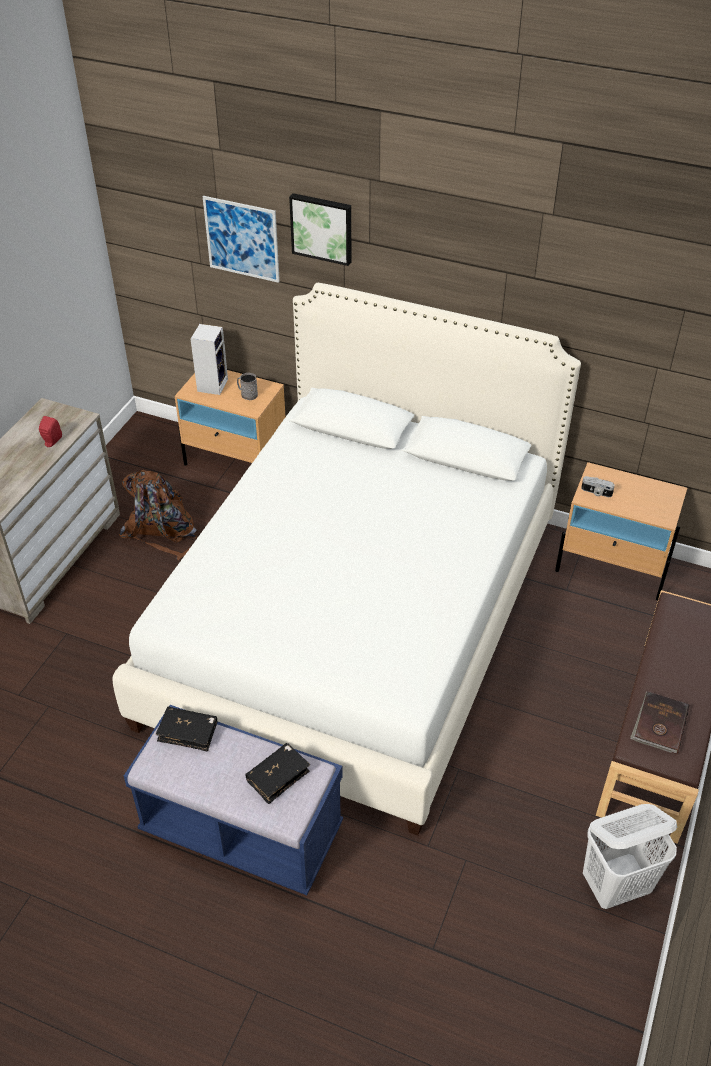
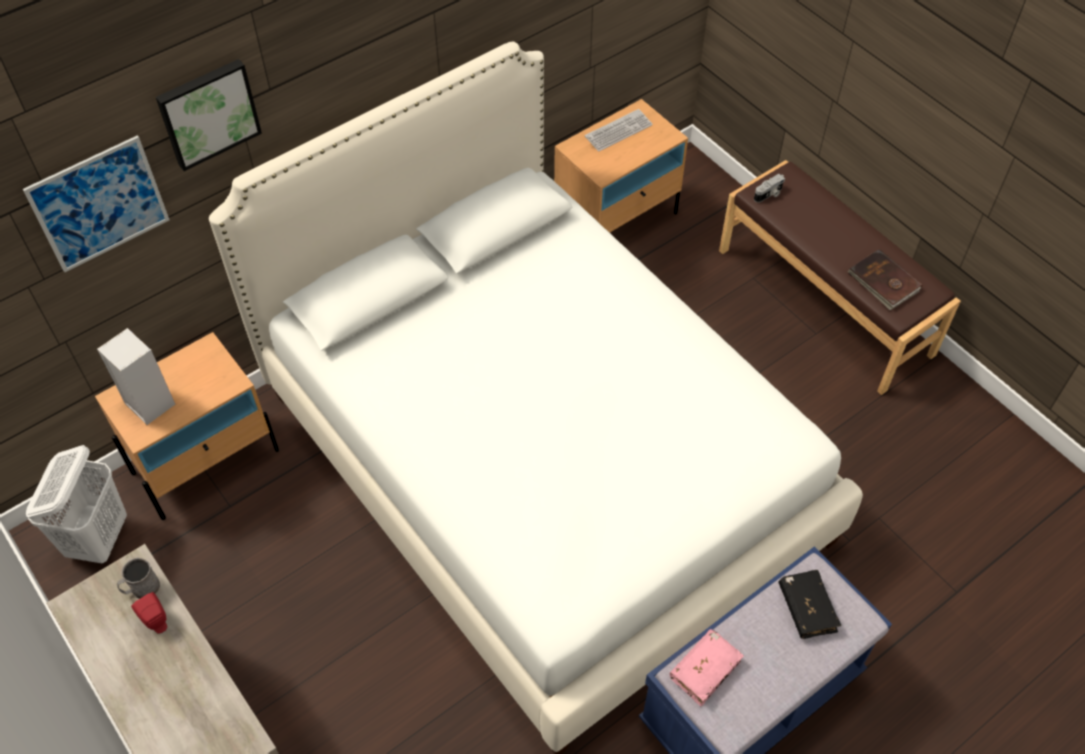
camera: 60 degrees left, 10 degrees up
(162, 531) = (261, 593): brown backpack -> none
(188, 732) = (705, 670): black book -> pink book
(247, 394) = (200, 375): grey mug -> grey mug (141, 588)
(596, 492) = (601, 163): camera -> camera (769, 194)
(616, 886) = (956, 420): white laundry basket -> white laundry basket (99, 538)
(638, 489) = (618, 131): none -> keyboard

